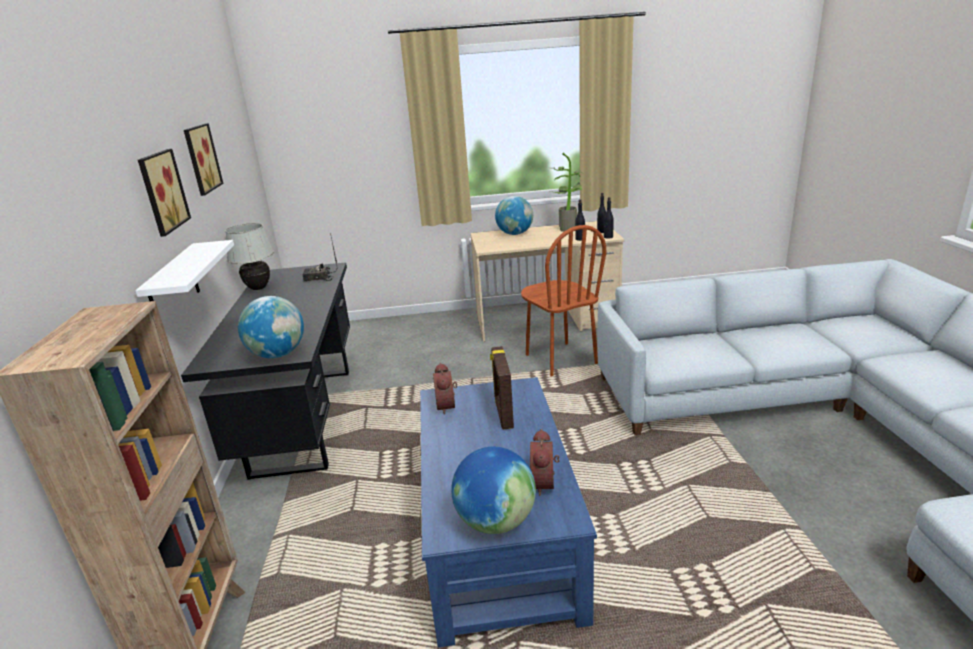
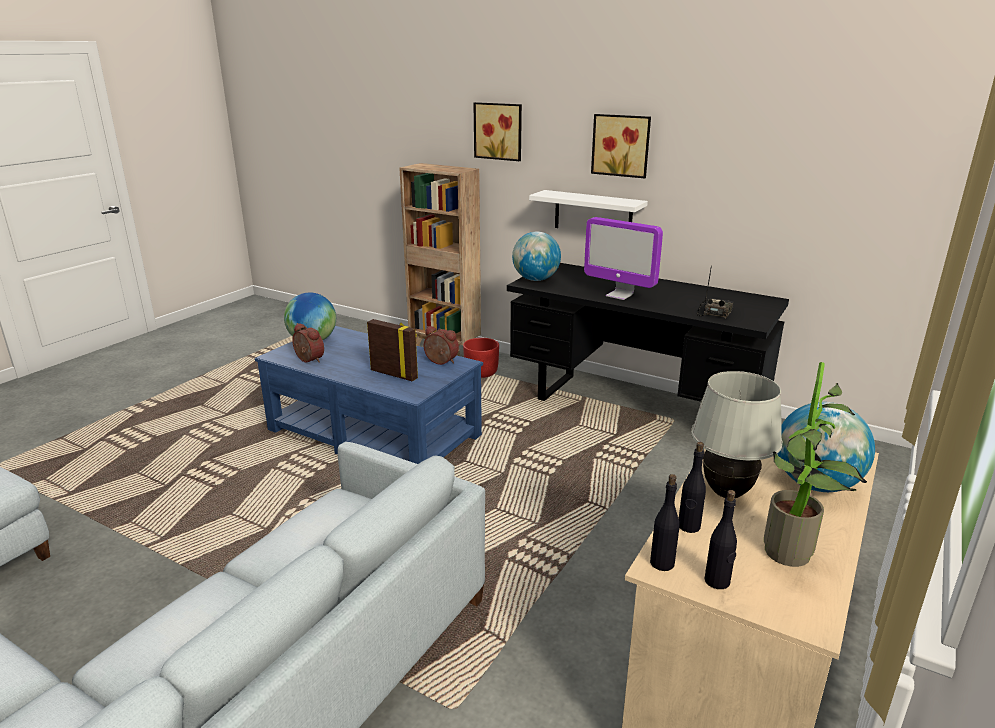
camera: 125 degrees right, 0 degrees up
(200, 159) = (726, 141): picture -> picture (499, 131)
(258, 288) = (716, 292): white table lamp -> white table lamp (727, 493)
(276, 545) = (481, 373): none -> red planter
(301, 310) = (619, 295): none -> monitor
(560, 359) = (576, 601): brown chair -> none

